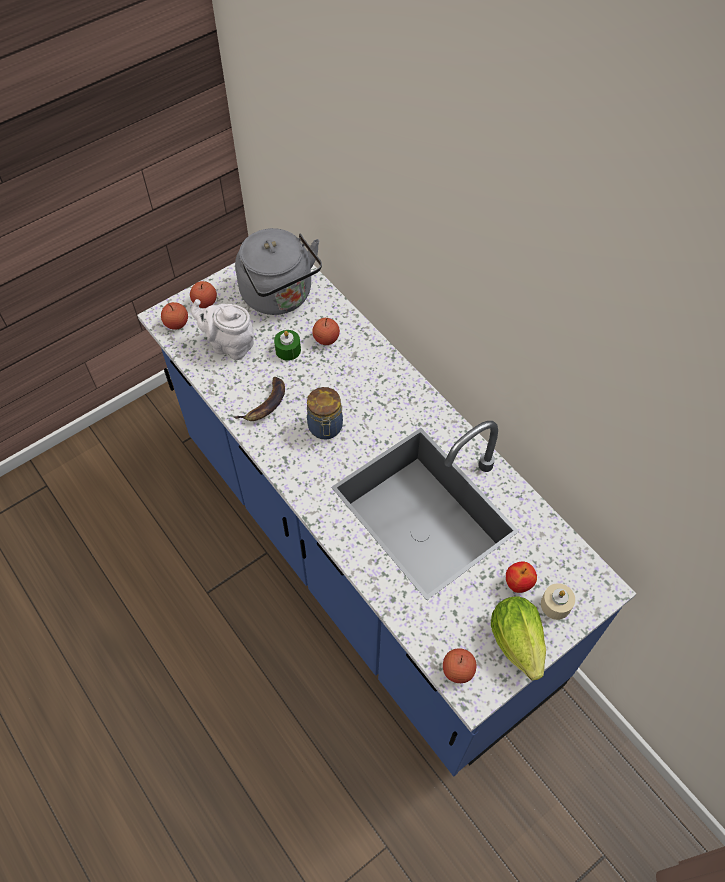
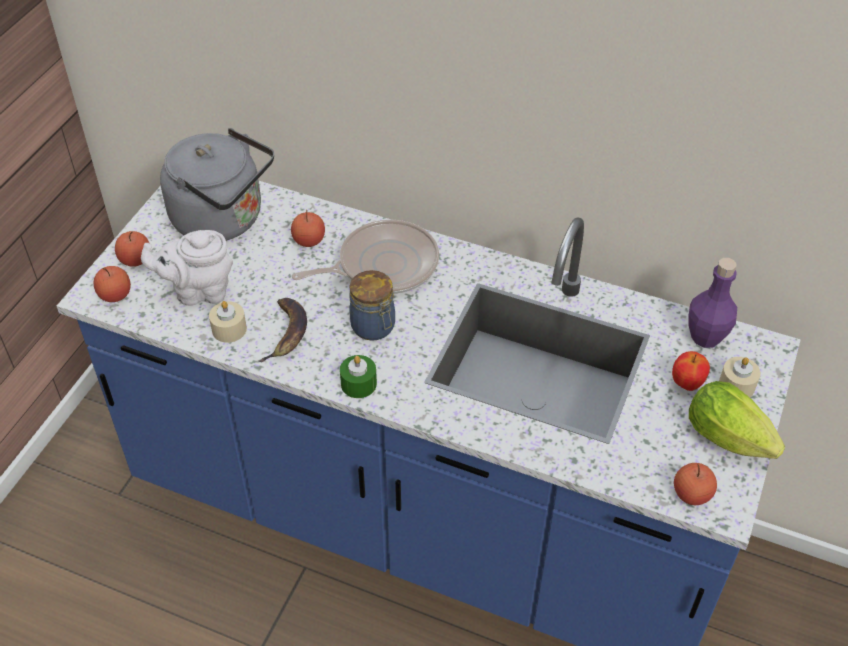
camera: 30 degrees left, 10 degrees down
(230, 383) = (229, 329): none -> beige candle
(288, 350) = (273, 269): green candle -> green candle (358, 384)
(363, 382) = (383, 265): none -> frying pan
(561, 554) = (705, 337): none -> purple bottle

